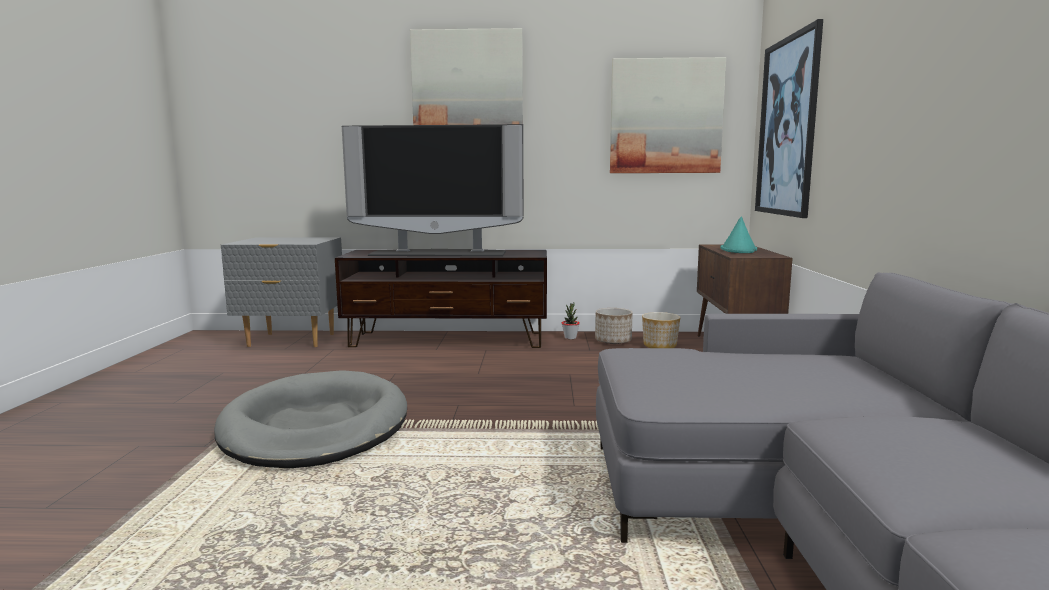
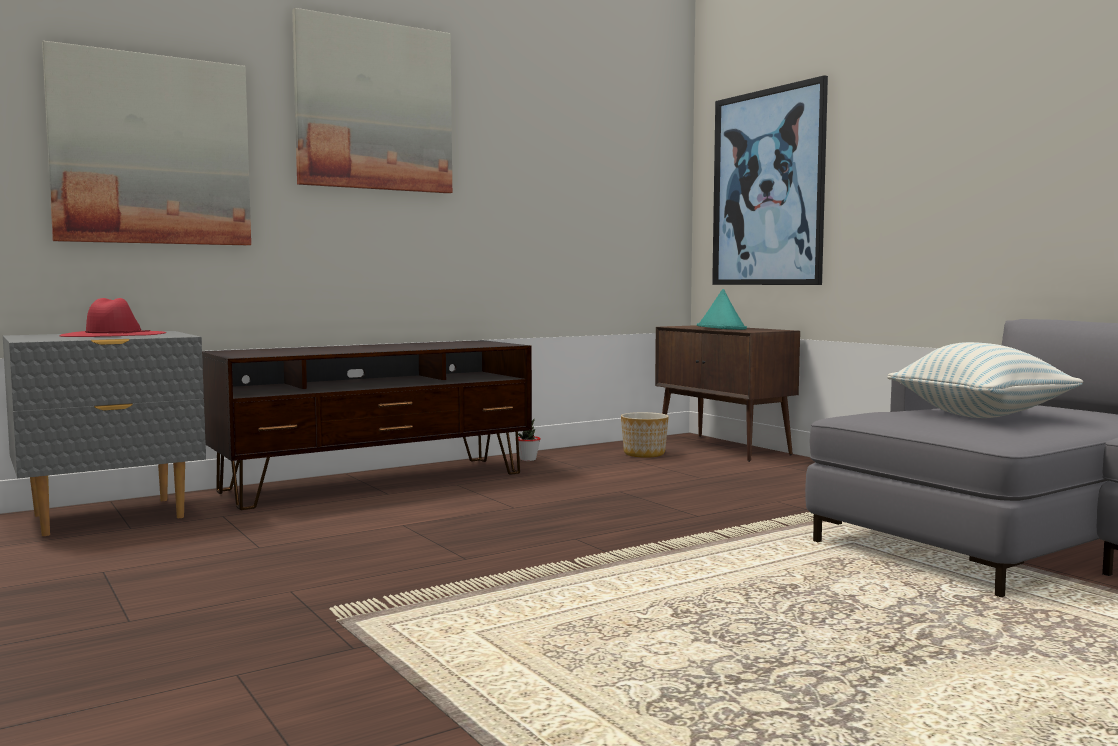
camera: 35 degrees left, 5 degrees down
(294, 239) = (113, 334): none -> red hat
(316, 427) = (459, 593): grey dog bed -> none
(439, 253) = (366, 348): television -> none
(613, 341) = (585, 456): planter -> none
(666, 116) = (609, 169): picture -> picture (152, 150)
(729, 369) = (980, 415): none -> pillow

